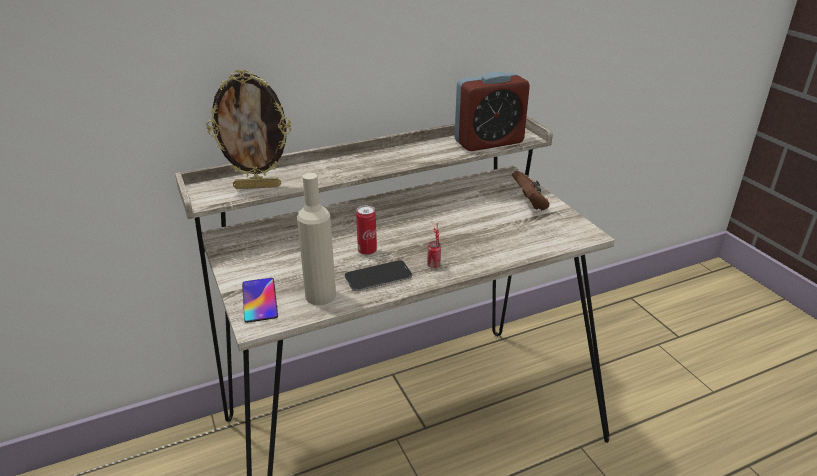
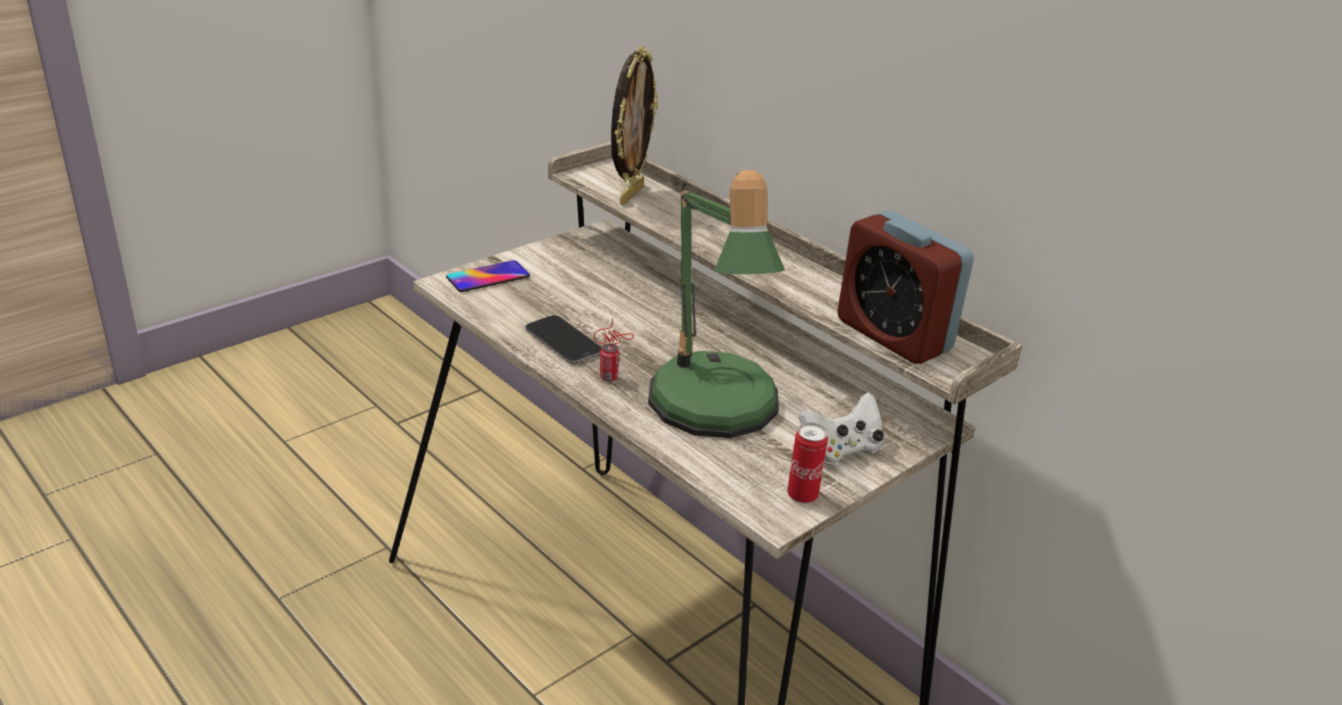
camera: 70 degrees right, 0 degrees up
(258, 186) = (629, 194): picture frame -> picture frame turned 135 degrees counterclockwise
(320, 295) = (510, 310): beige bottle -> none
(367, 251) = (618, 325): can -> can (802, 495)
(486, 234) = (713, 414): none -> table lamp
(530, 203) = (840, 450): brown game controller -> white game controller

